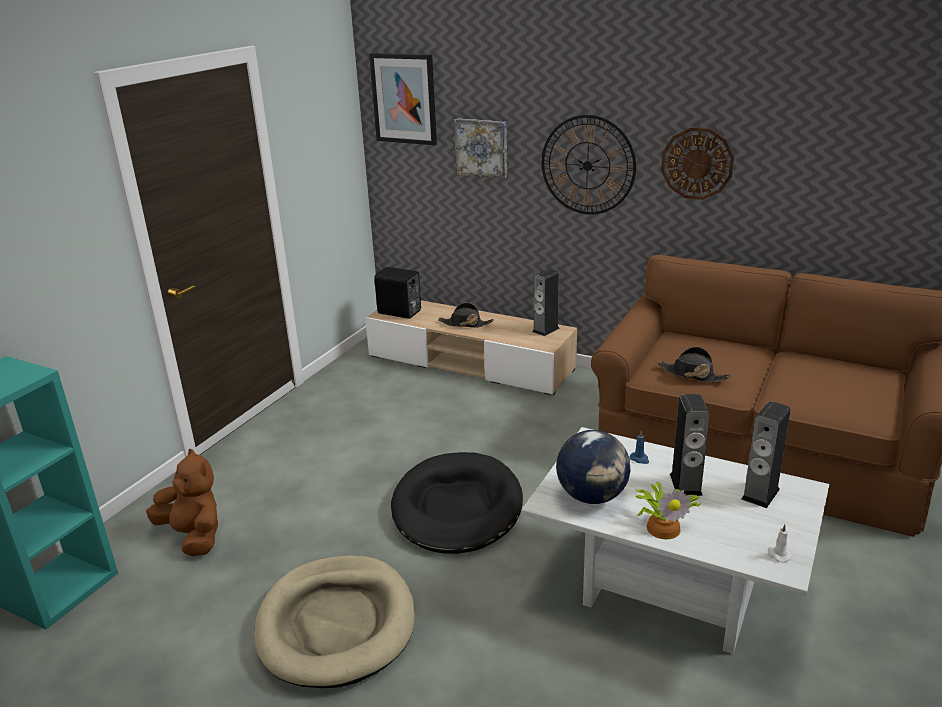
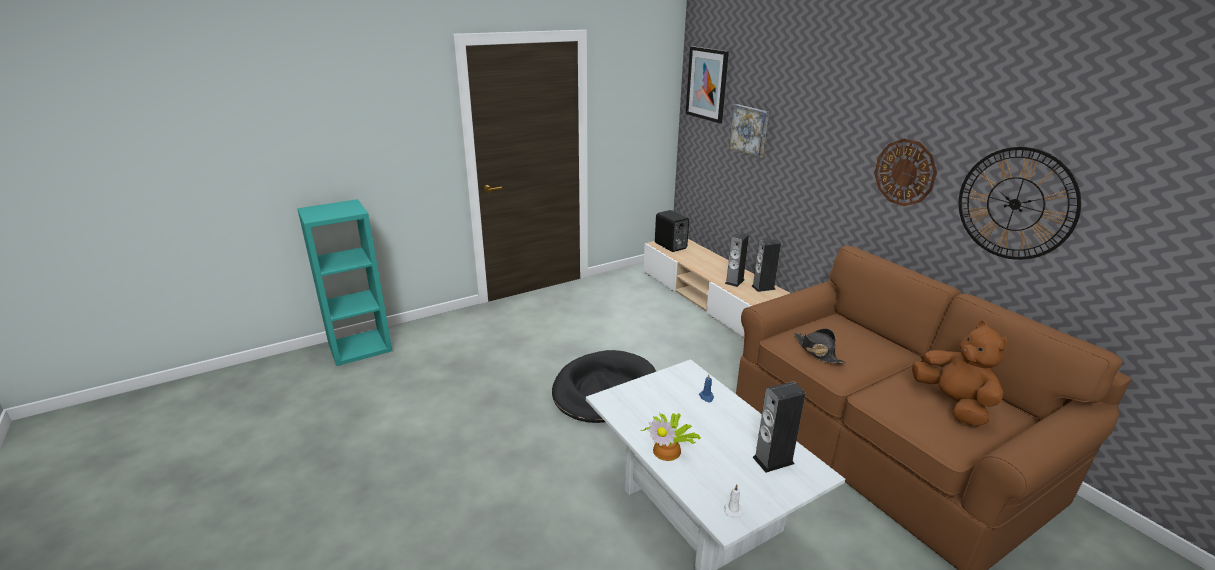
camera: 30 degrees right, 0 degrees up
(194, 536) = (445, 346): brown plush toy -> brown plush toy (953, 404)
(336, 624) = (468, 429): beige dog bed -> none
(465, 324) = (707, 266): black hat -> none
(587, 165) = (820, 158): wall clock -> wall clock (1015, 204)
(592, 496) = (642, 408): globe -> none
(685, 484) = (720, 428): speaker -> speaker (734, 281)

